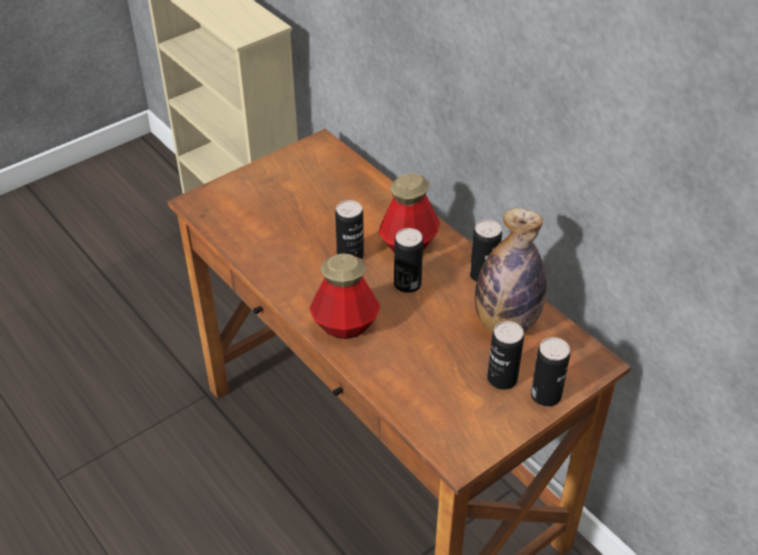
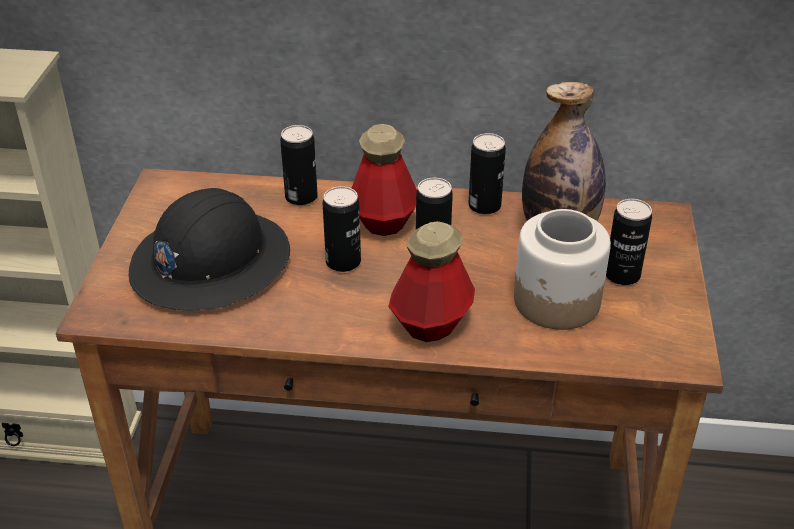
camera: 45 degrees left, 5 degrees down
(282, 209) = (210, 263): none -> black hard hat
(435, 365) = (557, 302): none -> jar
(546, 395) = (670, 264): can -> can (301, 197)

